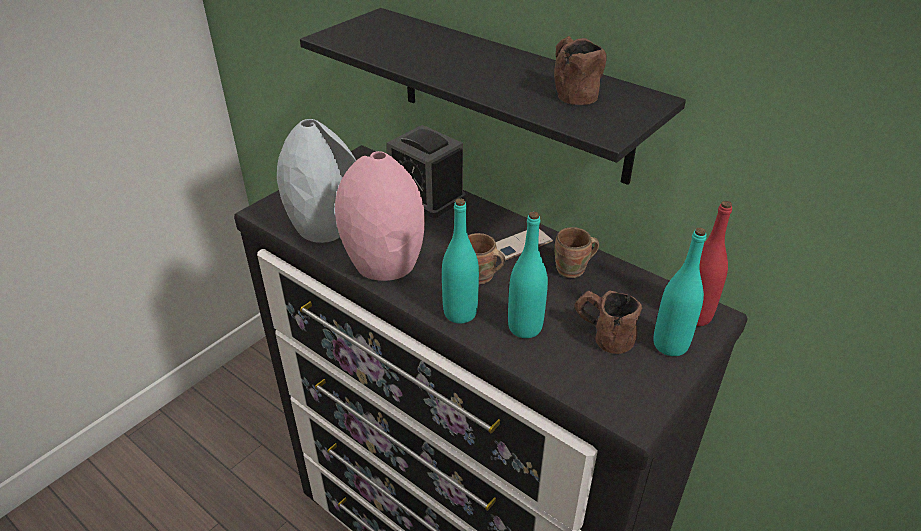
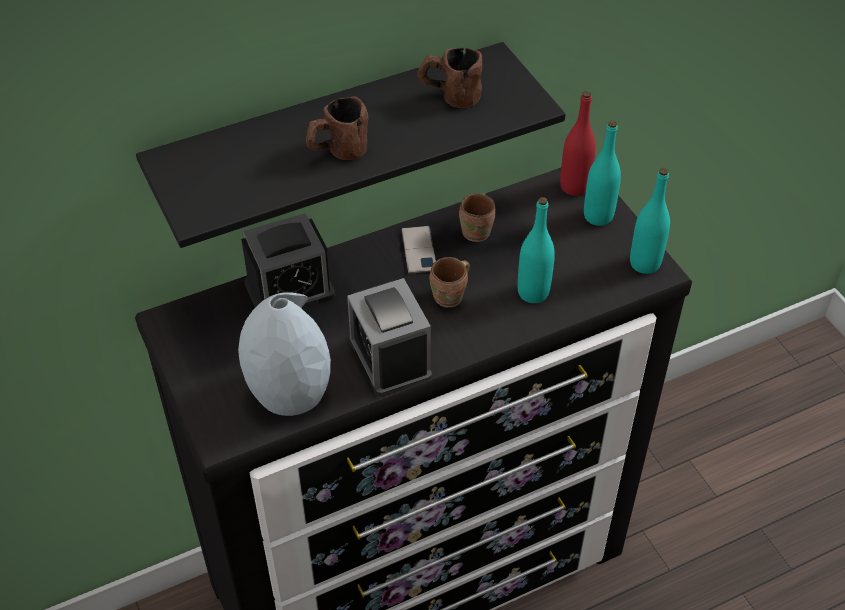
camera: 65 degrees left, 10 degrees up
(386, 265) = (390, 358): pink vase -> alarm clock
(460, 313) = (491, 328): turquoise bottle -> turquoise bottle (645, 263)
(602, 336) = (568, 250): brown mug -> brown mug (337, 152)

